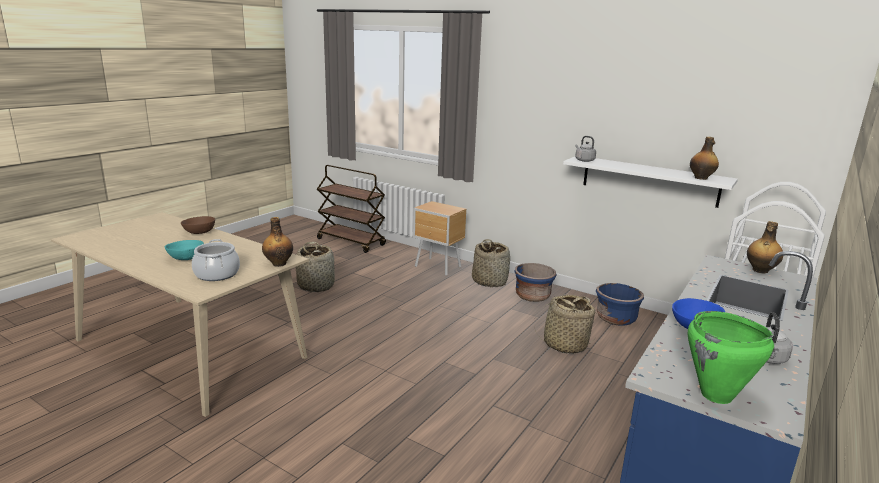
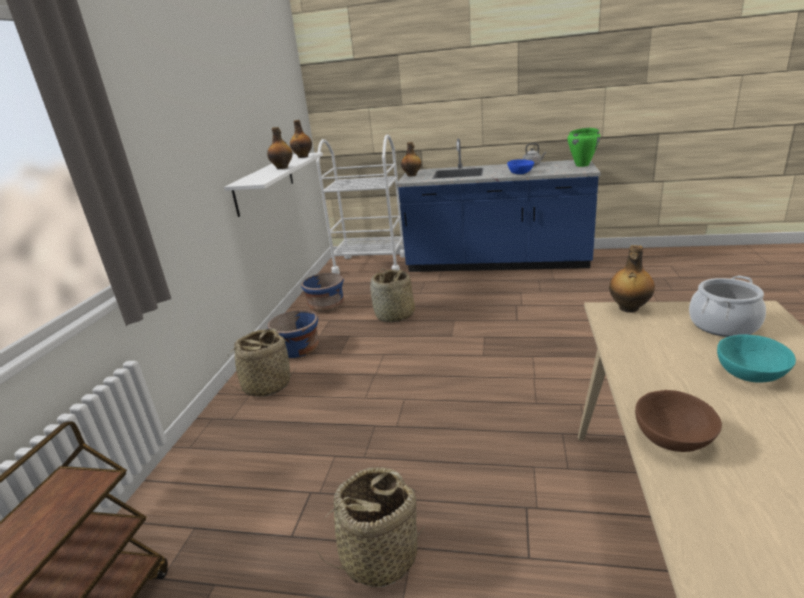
camera: 110 degrees left, 5 degrees up
(438, 267) = (228, 442): brown nightstand -> none
(584, 160) = (255, 180): grey kettle -> none
(636, 168) = (282, 168): none -> bottle

